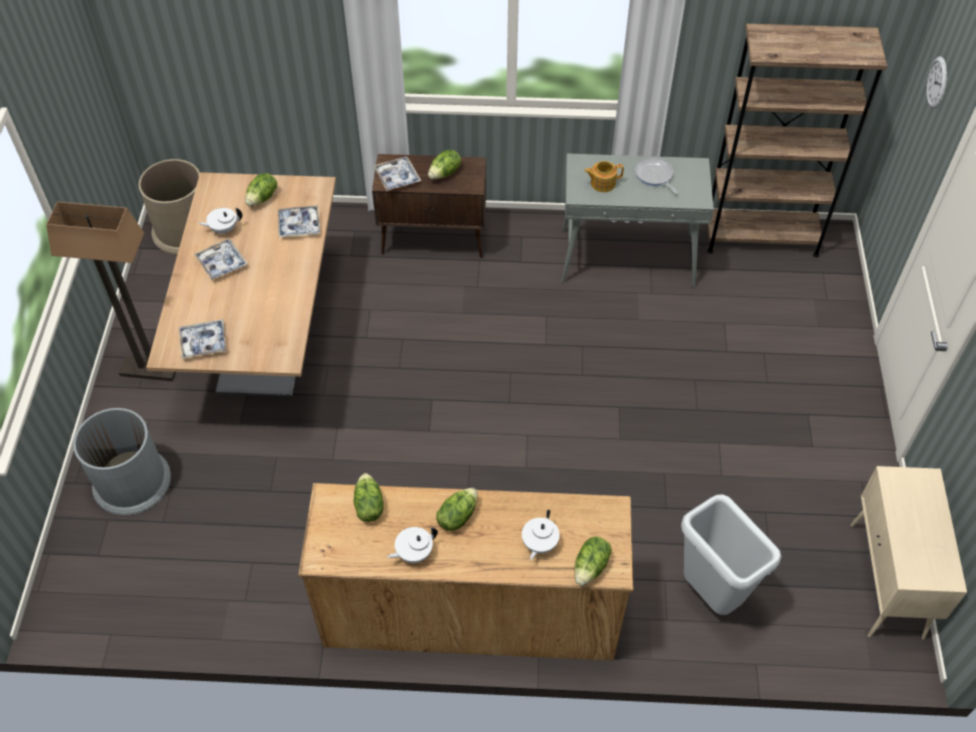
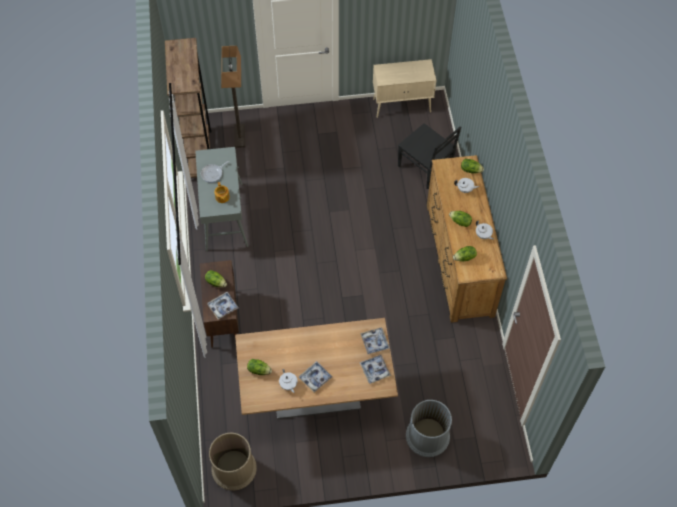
camera: 100 degrees left, 5 degrees up
(148, 370) = (351, 452): floor lamp -> floor lamp (240, 136)
(299, 225) = (278, 344): tray -> tray (374, 342)
(709, 594) = (425, 168): grey trash can -> black chair
(937, 82) = (204, 20): wall clock -> none

